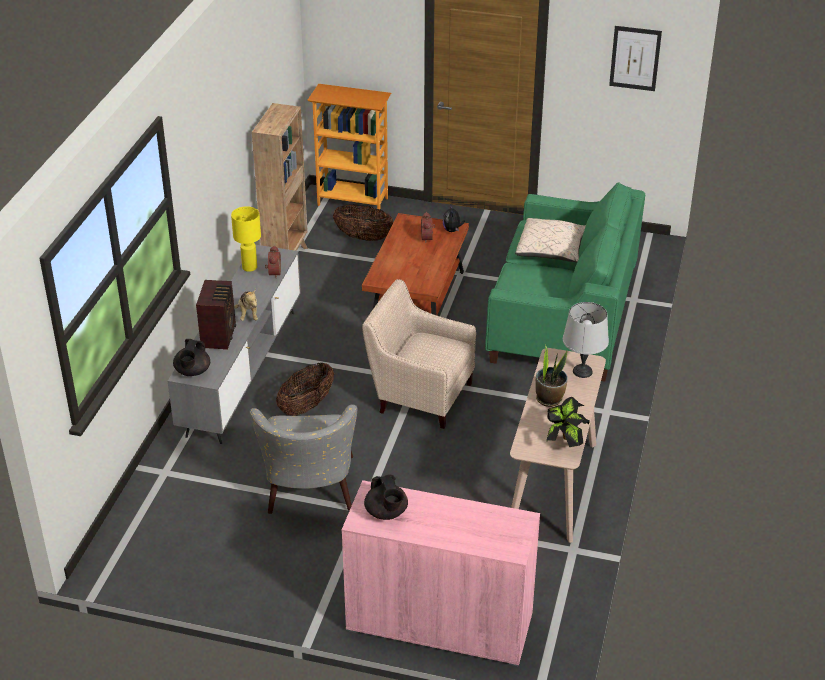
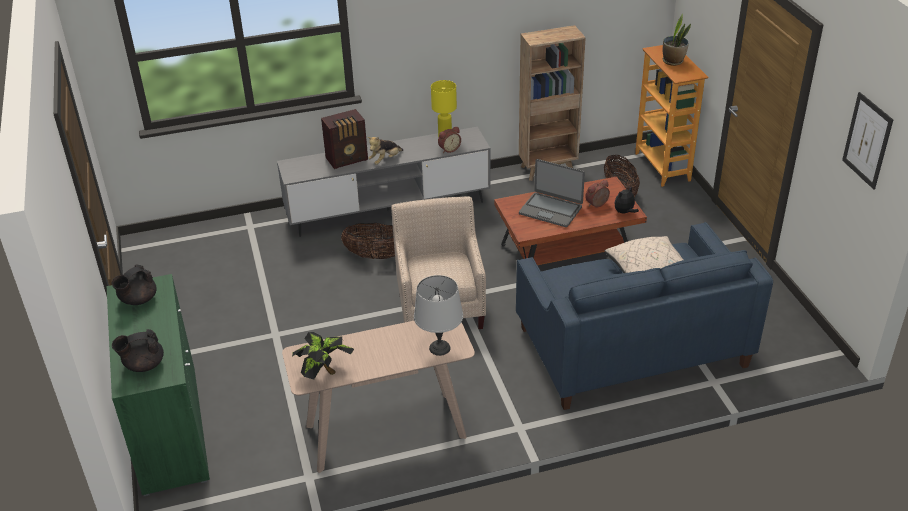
camera: 60 degrees right, 0 degrees up
(192, 372) = (295, 166): black teapot -> black teapot (143, 365)
(309, 493) = (275, 300): grey armchair -> none
(410, 263) = (551, 210): none -> laptop
(439, 622) = (170, 429): pink cabinet -> green cabinet
(549, 399) = (381, 342): potted plant -> potted plant (673, 61)
(562, 318) = (631, 346): green sofa -> blue sofa

